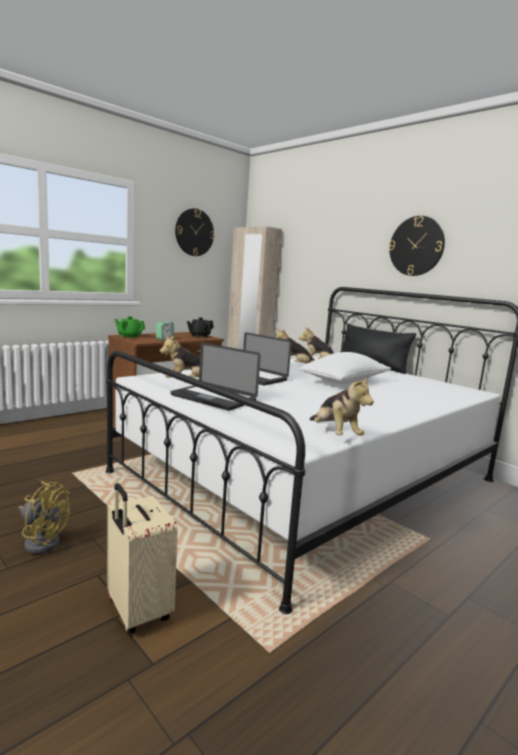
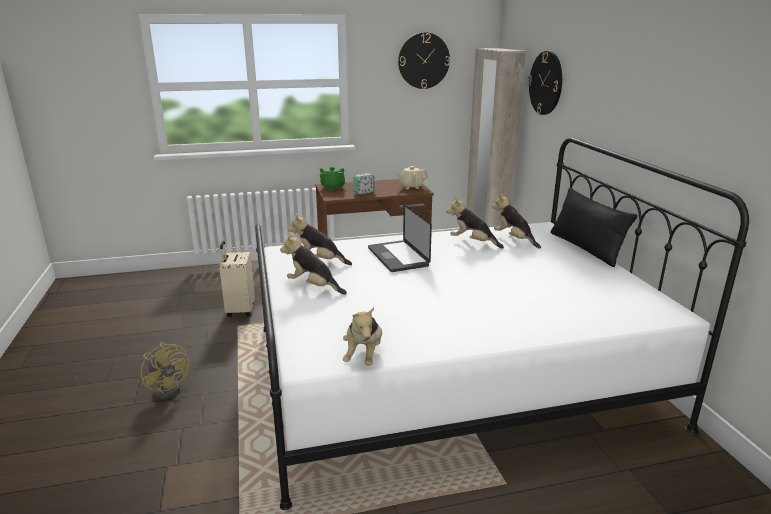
camera: 30 degrees right, 10 degrees up
(137, 611) = (182, 467): beige suitcase -> beige suitcase (240, 310)
(199, 336) = (411, 187): black teapot -> beige teapot
(213, 398) = (313, 287): laptop -> plush toy
(345, 382) = (499, 276): white pillow -> none
(416, 246) = (649, 93): wall clock -> wall clock (546, 83)

